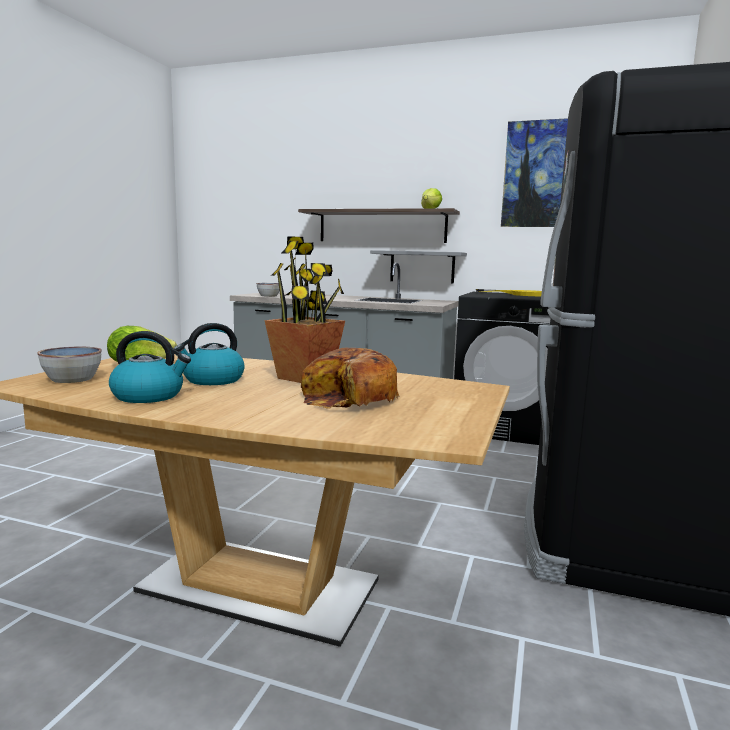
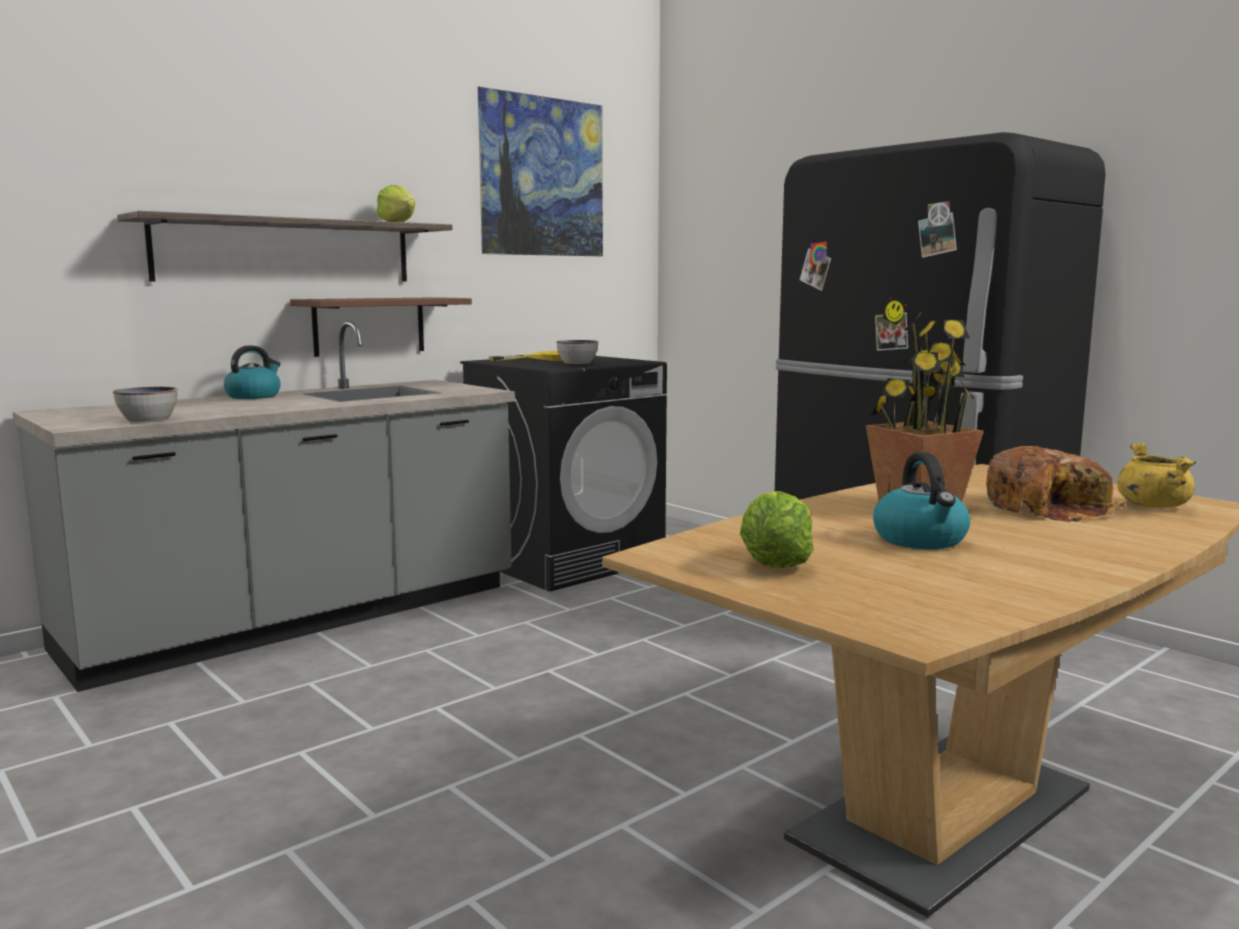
camera: 60 degrees left, 0 degrees up
(72, 380) = (890, 602): bowl -> bowl (577, 363)
(149, 396) = (1027, 570): kettle -> kettle (254, 396)
(407, 422) = (1152, 505): none -> yellow cooking pot
(422, 267) = (369, 326): grey shelf -> brown shelf

